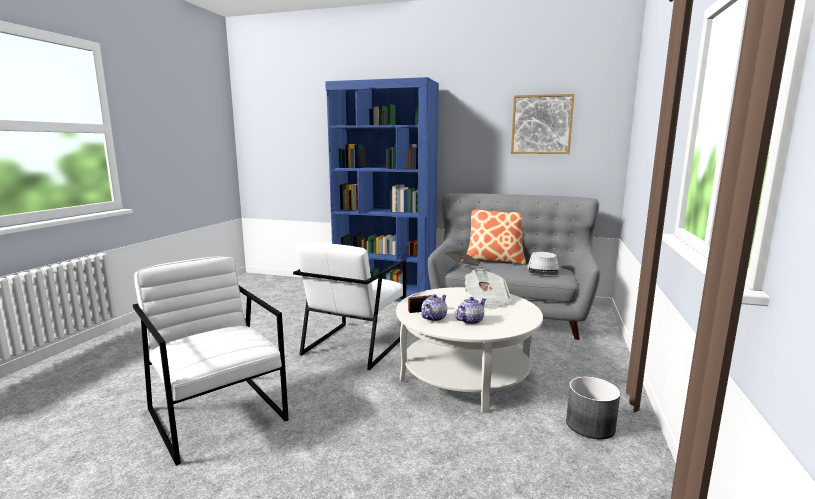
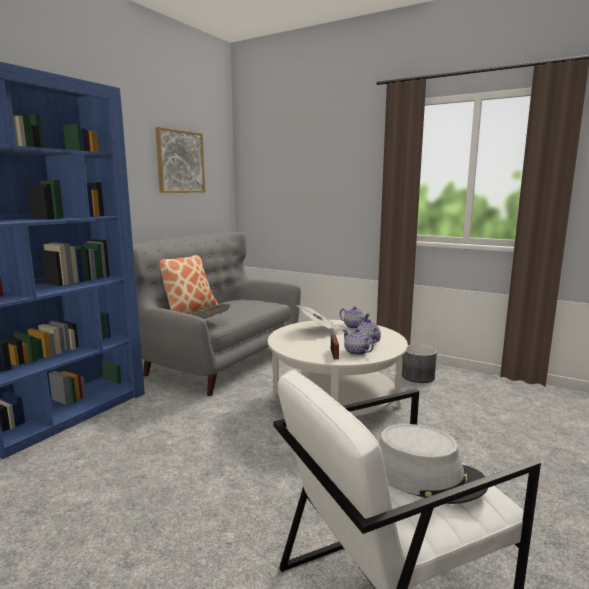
camera: 75 degrees left, 0 degrees up
(354, 344) = (227, 456): white armchair -> none
(517, 313) = (354, 326): none -> teapot
(543, 270) = (248, 303): grey hat -> grey hat (427, 475)

